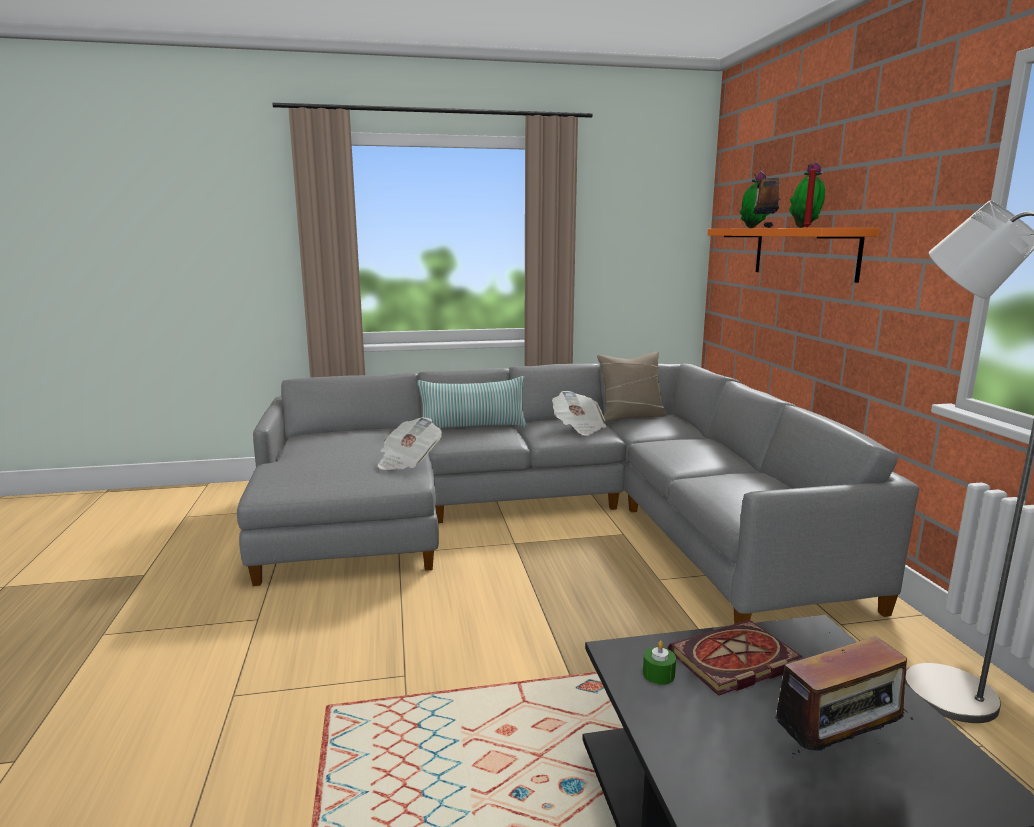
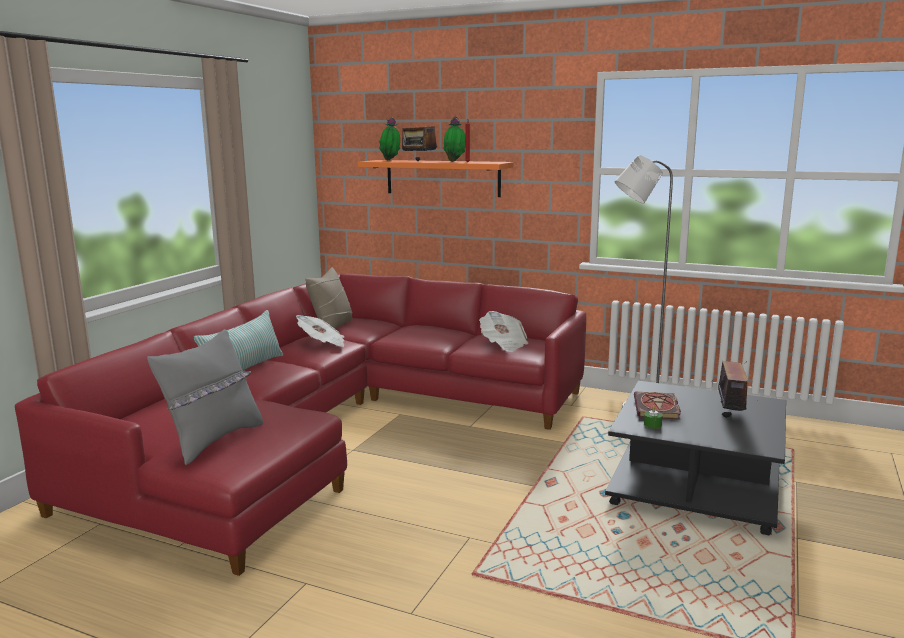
camera: 55 degrees left, 0 degrees up
(315, 466) = (214, 440): none -> grey pillow
(408, 461) = (279, 406): newspaper -> newspaper (503, 344)
(545, 517) = (332, 427): grey sofa -> red sofa

